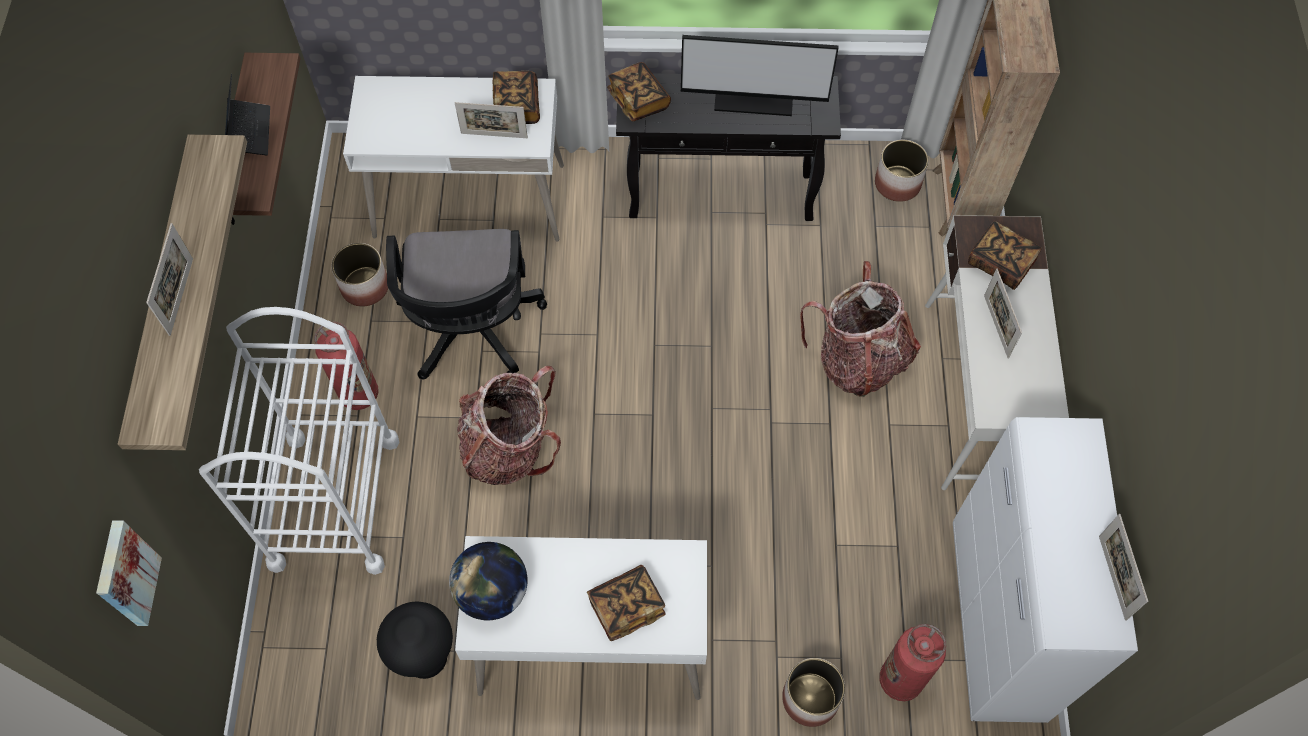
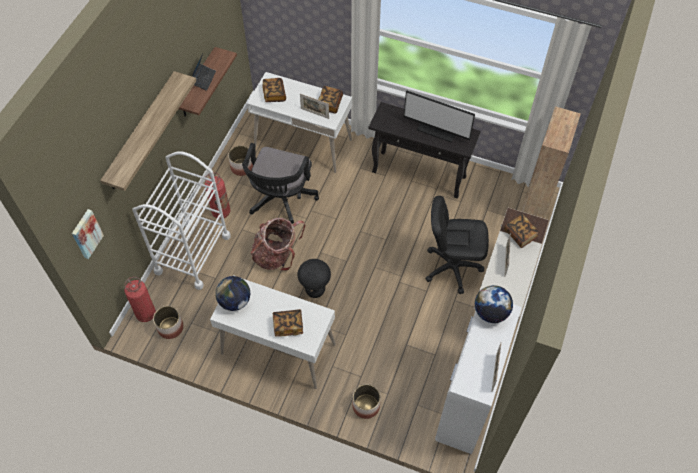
camera: 20 degrees right, 5 degrees down
(181, 296) = (146, 132): picture frame -> none
(426, 658) = (205, 331): black stool -> black stool (315, 290)
(638, 100) = (384, 116): book -> book (274, 94)
(858, 360) = (452, 267): backpack -> black office chair
(897, 183) = (506, 193): planter -> planter (170, 327)
(900, 680) = (411, 412): fire extinguisher -> fire extinguisher (146, 314)
(1049, 450) = (491, 312): none -> globe

